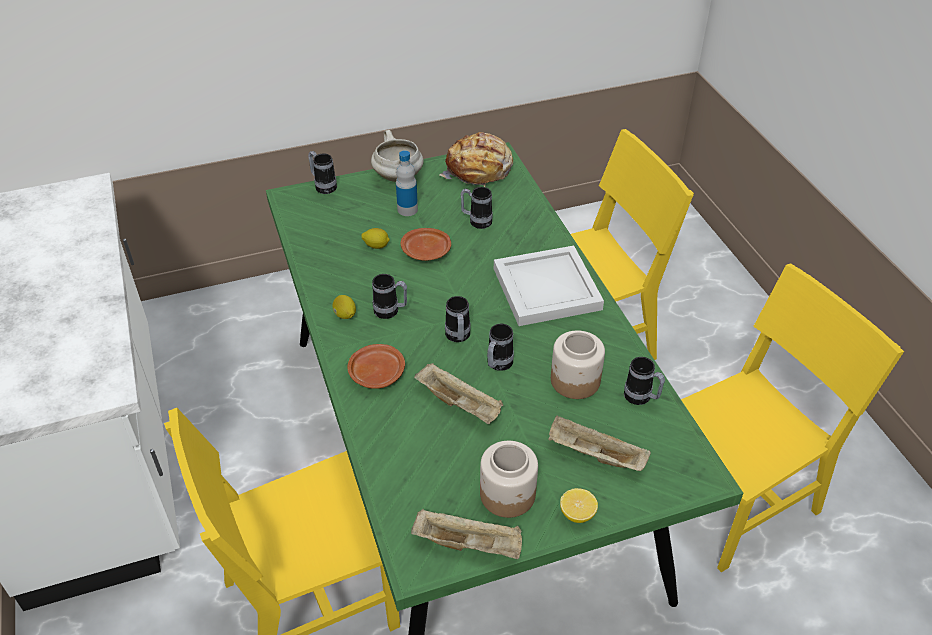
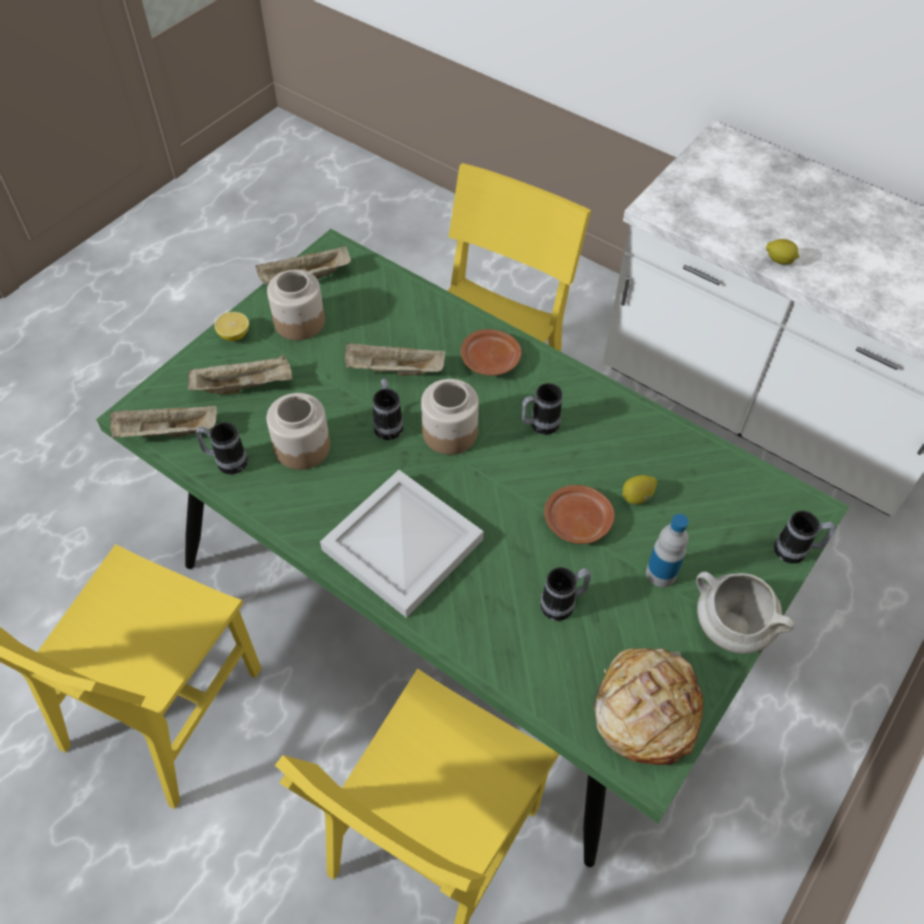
camera: 145 degrees right, 10 degrees up
(345, 315) = (577, 398): lemon -> lemon (779, 260)
(458, 337) = (449, 433): mug -> jar
(682, 447) = (166, 433): none -> beige tray

